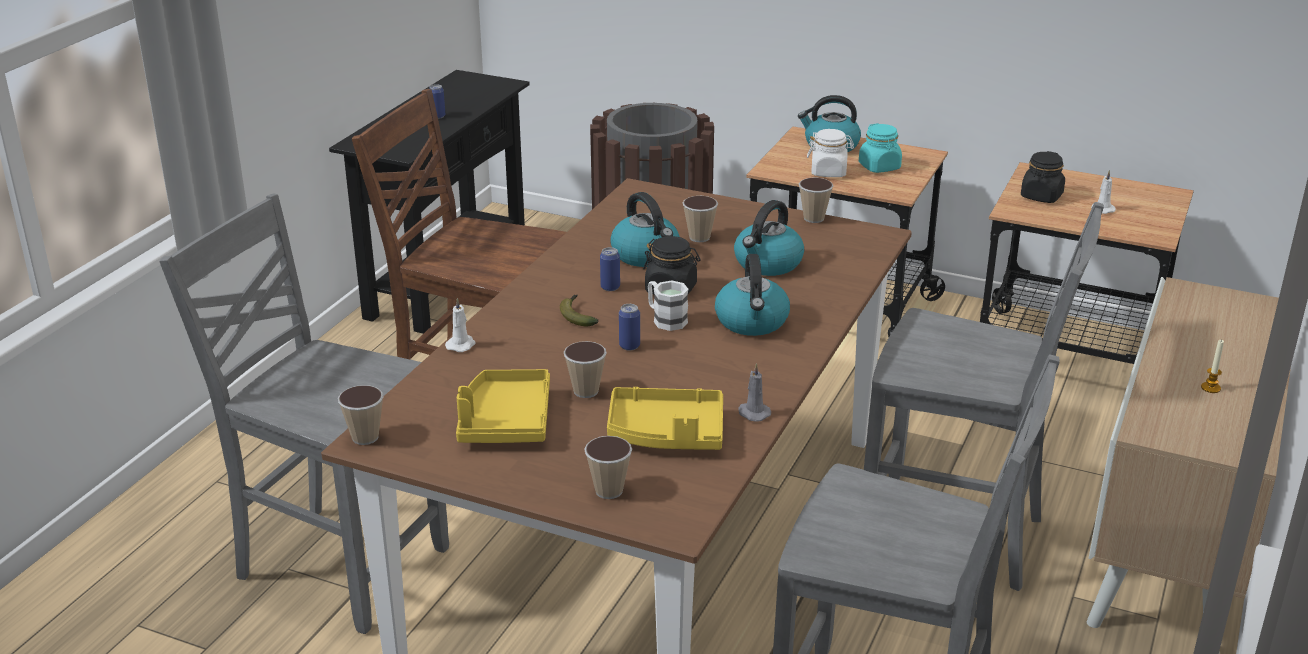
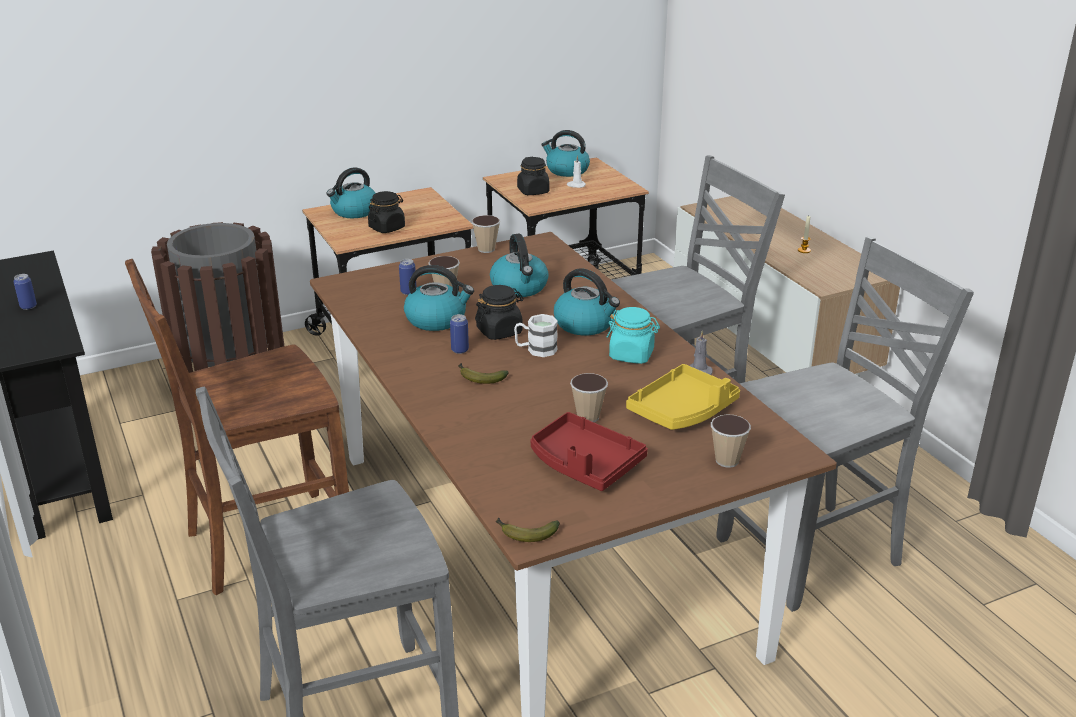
camera: 50 degrees left, 0 degrees up
(365, 437) = (525, 534): cup -> banana
(461, 345) = (448, 439): white candle -> none
(505, 421) = (584, 464): yellow tray -> red tray
(629, 346) = (551, 376): can -> can (408, 292)
(829, 172) = (387, 228): white jar -> black jar
(879, 167) = (411, 212): turquoise jar -> turquoise jar (632, 355)
(1125, 190) = (566, 170): none -> kettle

